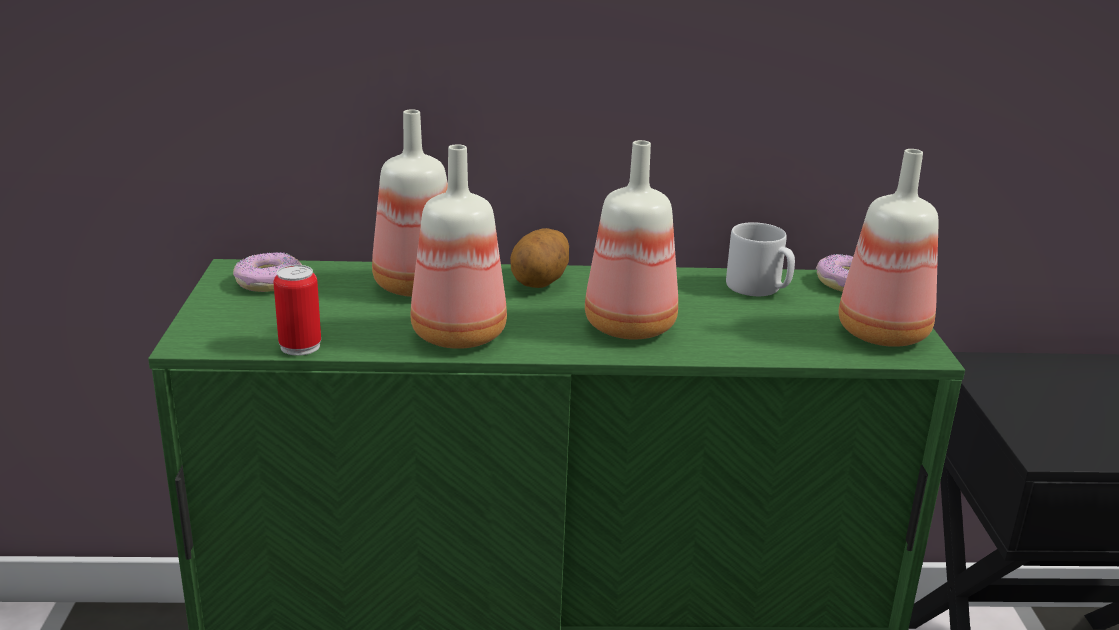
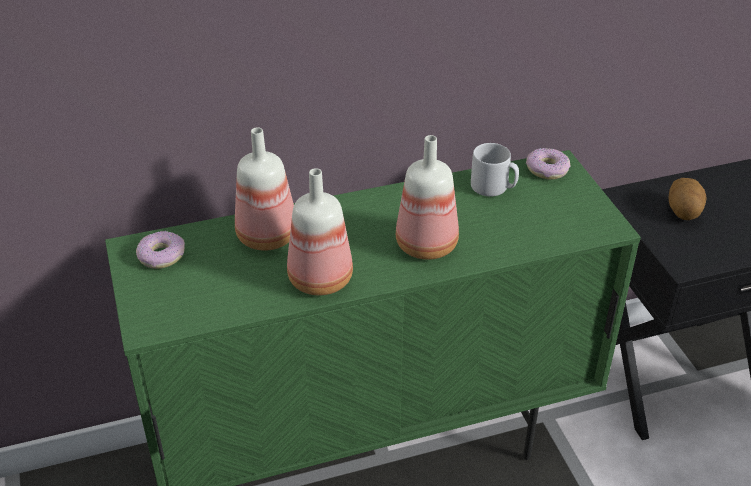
camera: 15 degrees left, 15 degrees up
(300, 346) = (221, 315): can -> none
(540, 283) = (349, 214): potato -> potato (683, 212)
(885, 333) = (585, 214): bottle -> none

